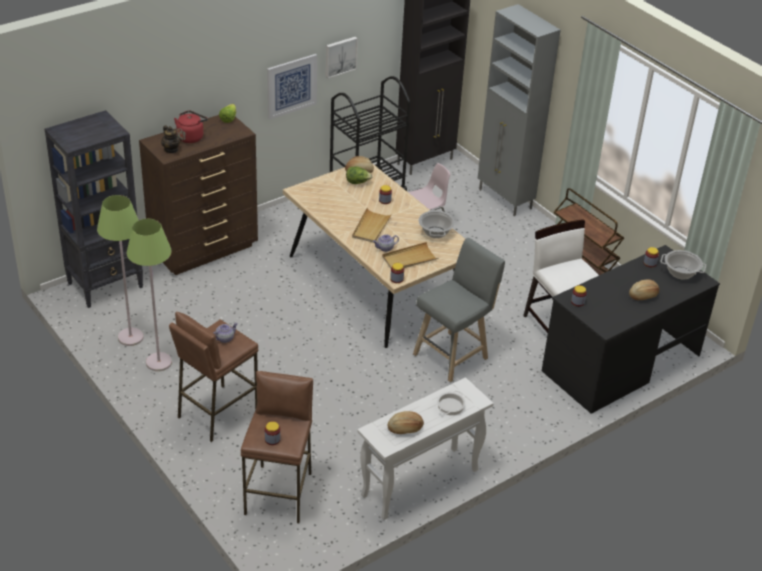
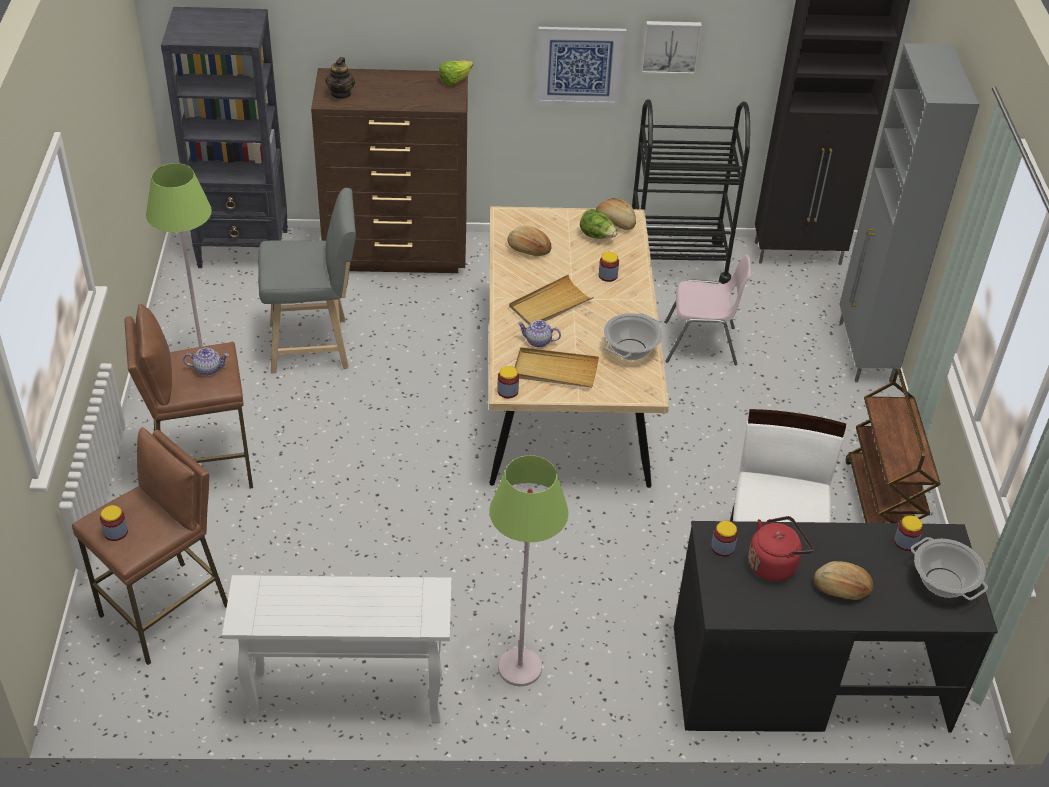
camera: 35 degrees right, 5 degrees up
(130, 337) = (205, 324): green floor lamp -> green floor lamp (519, 667)
(191, 137) = (382, 87): red kettle -> red kettle (774, 564)
(405, 428) = (292, 608): bread -> bread (528, 249)
(450, 406) = (385, 609): cooking pot -> none
(453, 355) = (571, 540): grey stool -> grey stool (315, 346)

